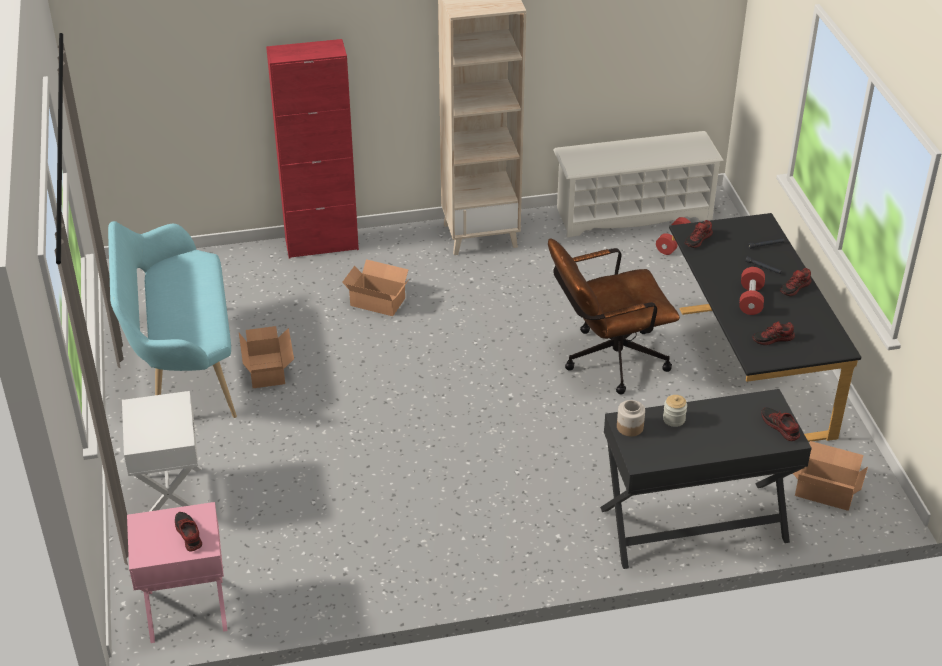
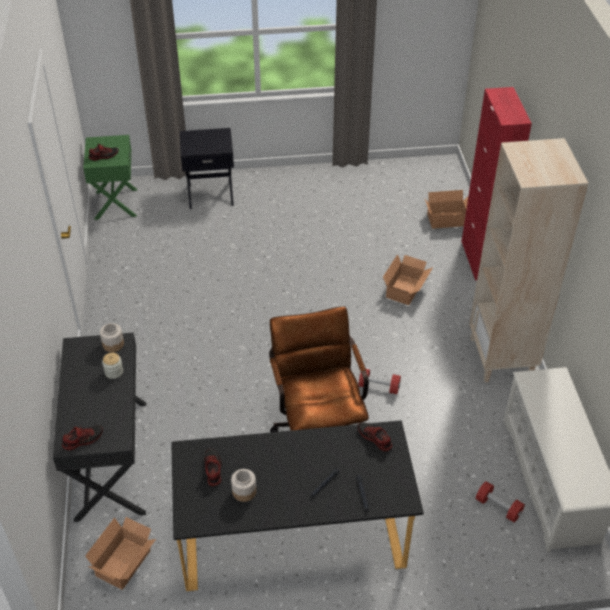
camera: 95 degrees right, 5 degrees up
(169, 496) = (210, 194): white nightstand -> black nightstand
(182, 366) = (334, 194): turquoise bench -> none
(187, 610) = (115, 204): pink nightstand -> green nightstand
(268, 369) = (327, 233): cardboard box -> cardboard box (448, 220)
(750, 299) = (274, 464): red dumbbell -> red dumbbell (379, 387)
(791, 316) = (244, 492): none -> jar
(795, 288) = (287, 505): shoe -> none

